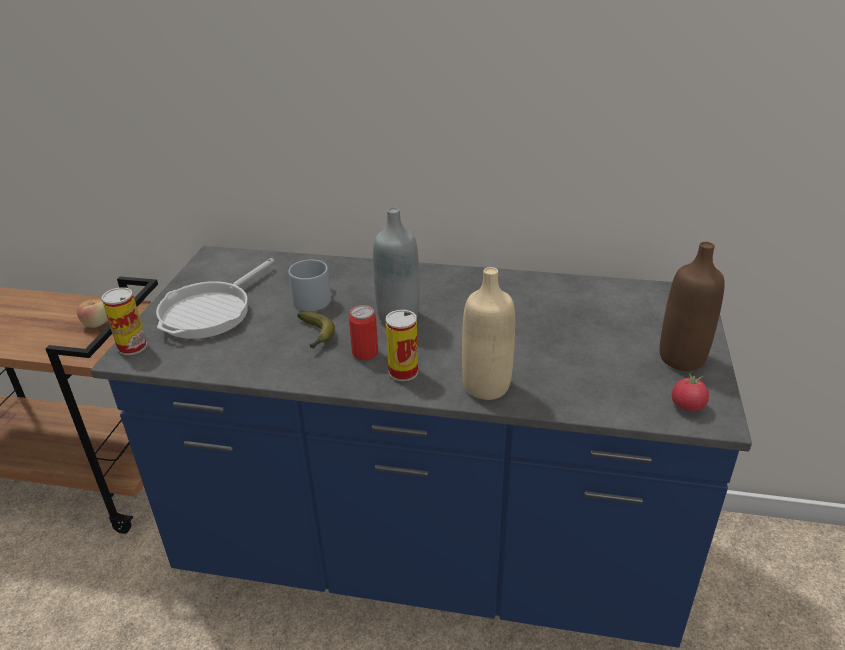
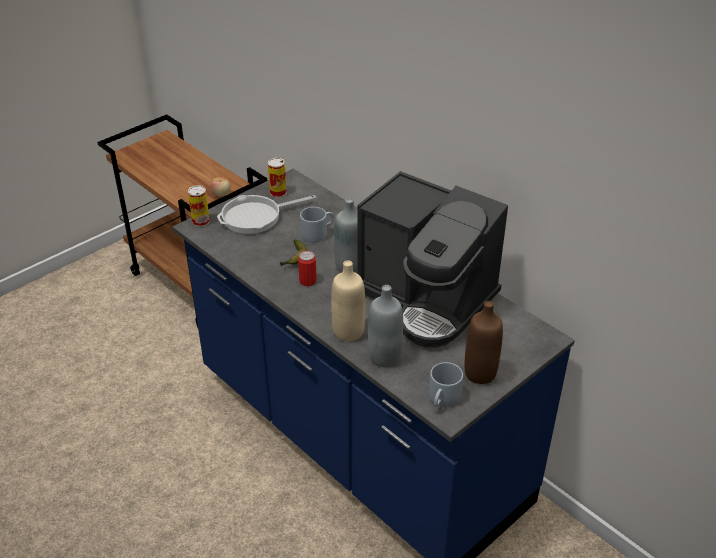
camera: 35 degrees right, 5 degrees up
(403, 372) = (315, 302): can -> can (278, 193)
(527, 311) = (426, 299): none -> coffee machine
(564, 393) = (384, 357): none -> grey bottle
(687, 406) = (443, 400): tomato -> grey mug

